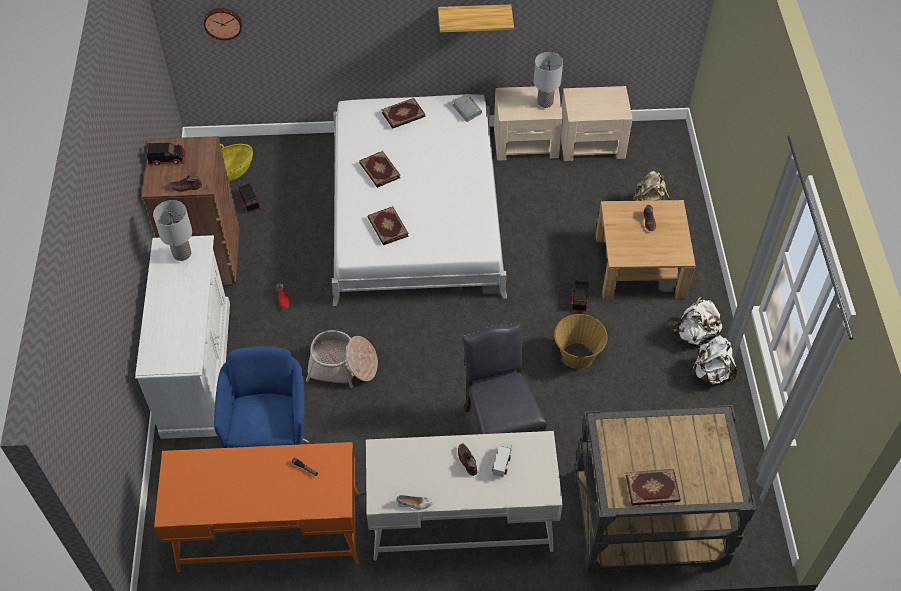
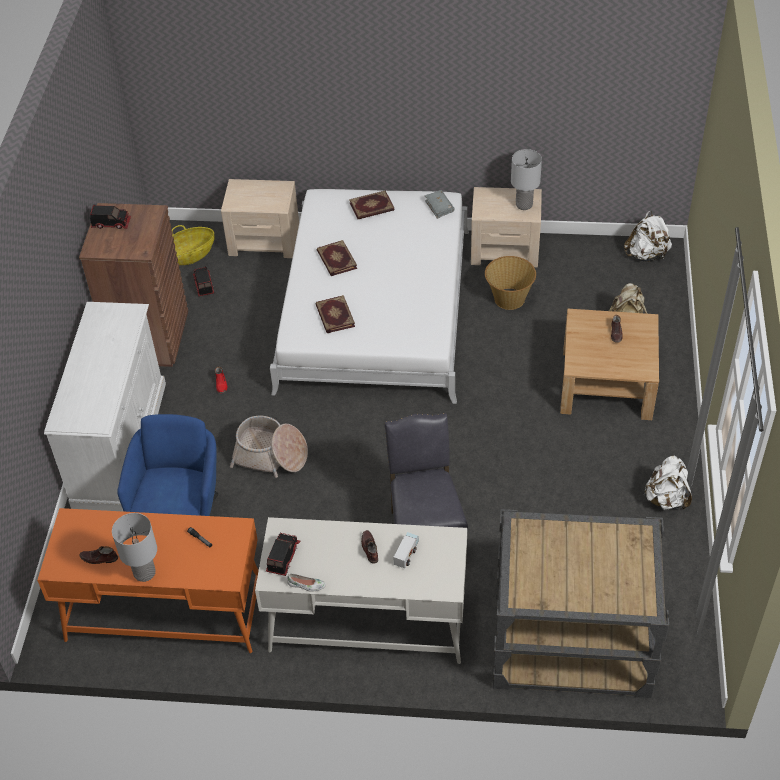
camera: 10 degrees right, 5 degrees down
(182, 255) = (113, 320): grey table lamp -> grey table lamp (145, 574)
(186, 187) = (124, 251): brown shoe -> brown shoe (99, 558)
(223, 22) = (190, 96): wall clock -> none
(474, 16) = (450, 106): shelf -> none
(577, 356) = (522, 468): basket -> basket (509, 299)
(579, 298) = (534, 410): toy truck -> toy truck (282, 557)
(592, 143) = (576, 255): beige nightstand -> beige nightstand (264, 240)
(652, 489) = (559, 593): book -> none
(695, 335) = (655, 458): white backpack -> white backpack (646, 255)

